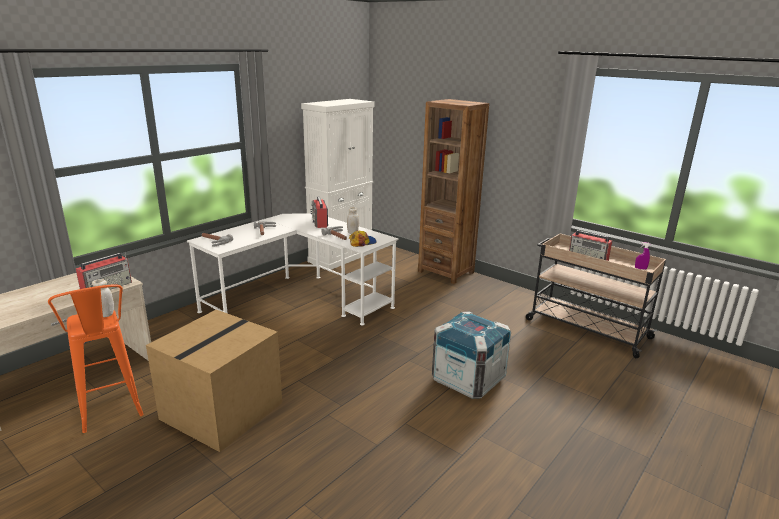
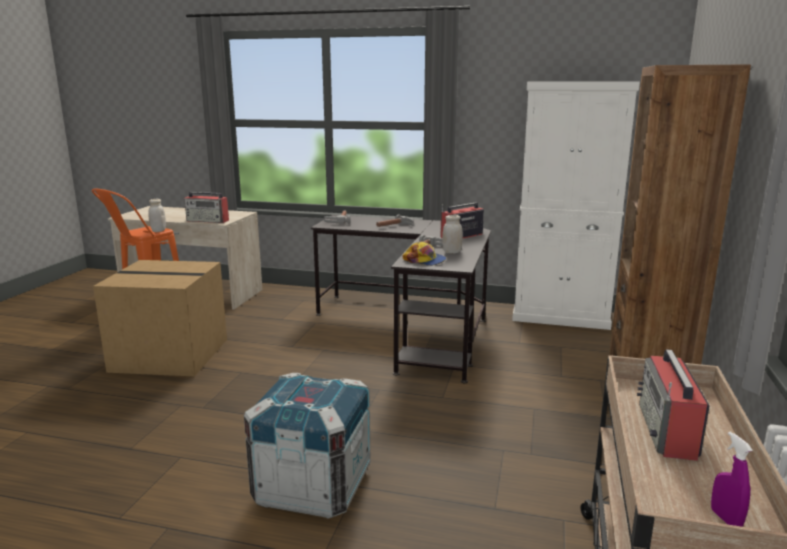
camera: 65 degrees right, 5 degrees down
(299, 300) = (414, 326): white desk -> black desk

